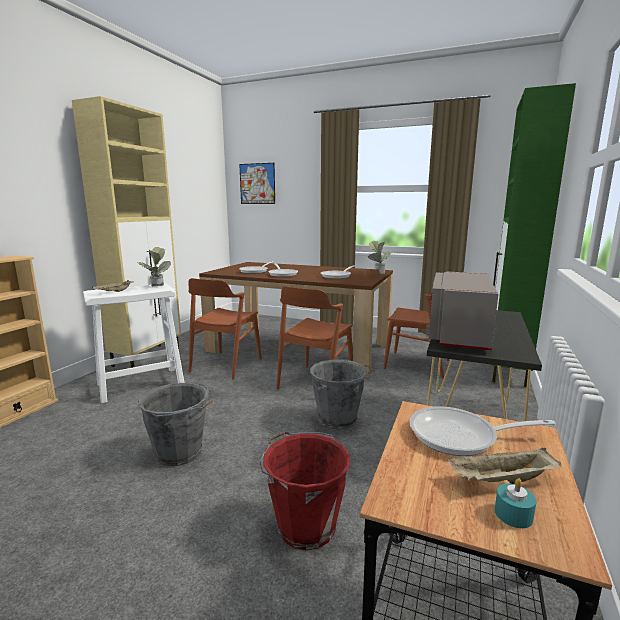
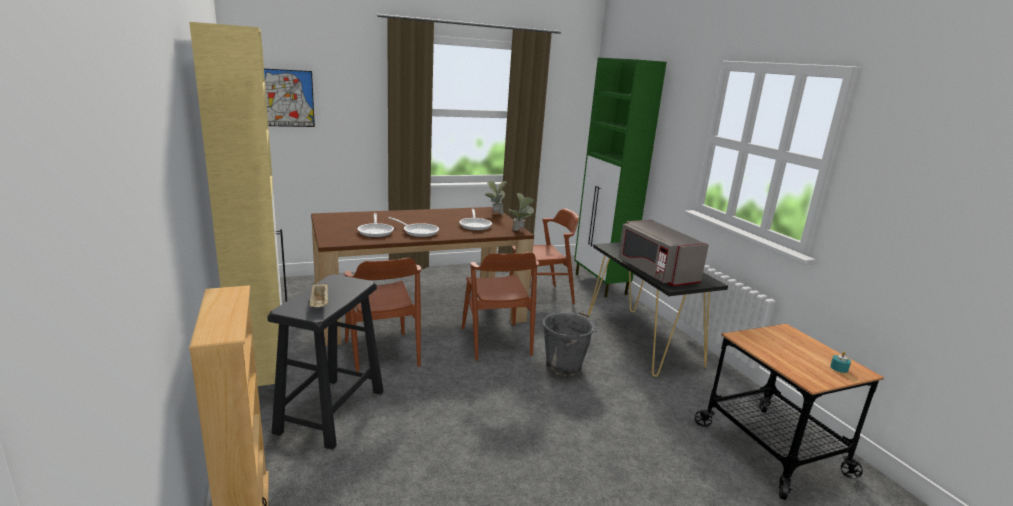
camera: 45 degrees left, 5 degrees up
(141, 384) = (332, 411): white stool -> black stool
(157, 287) = (347, 283): potted plant -> potted plant (520, 230)
(180, 453) = (507, 448): grey bucket -> none
(305, 525) = (658, 444): red bucket -> none
(460, 436) = (774, 343): frying pan -> none
(502, 481) = (816, 357): beige tray -> none

